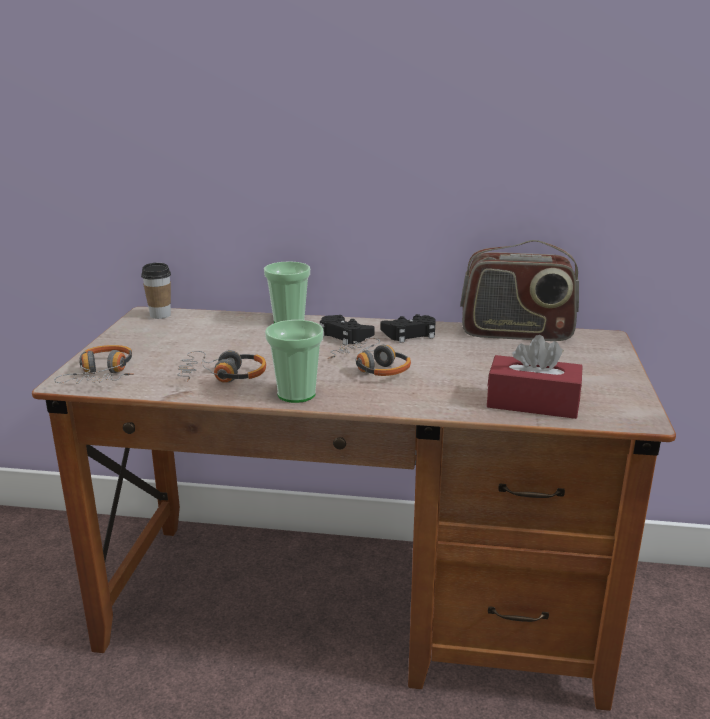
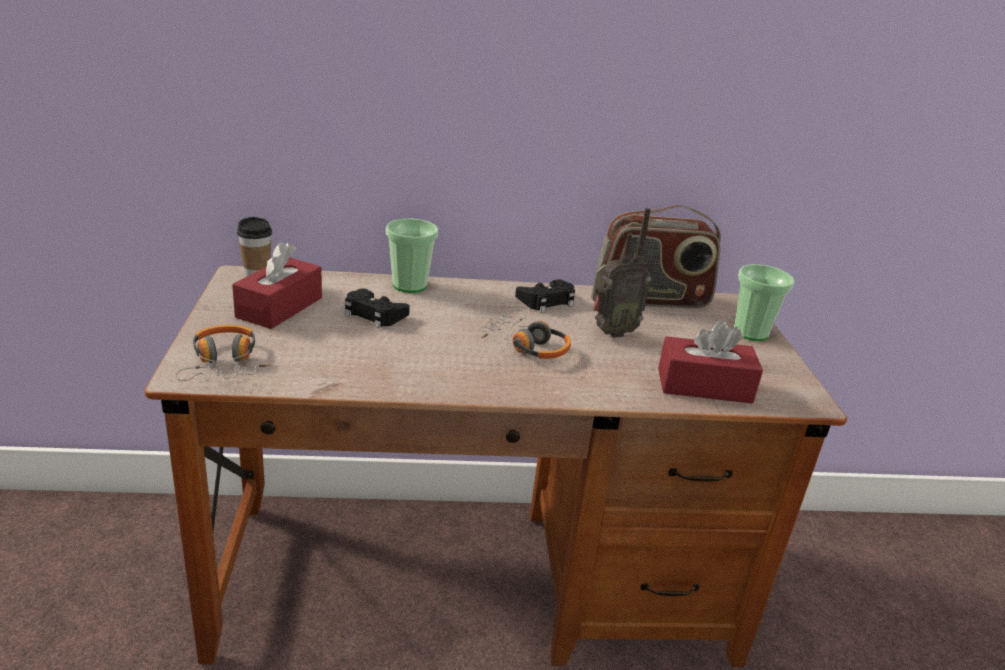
camera: 15 degrees left, 5 degrees up
(168, 336) = (279, 307): none -> red tissue box
(222, 376) = (368, 362): headphones -> none
(296, 394) = (461, 383): cup -> cup (750, 332)
(344, 335) = (478, 304): black game controller -> black game controller (374, 314)
(460, 359) = (610, 332): none -> radio

